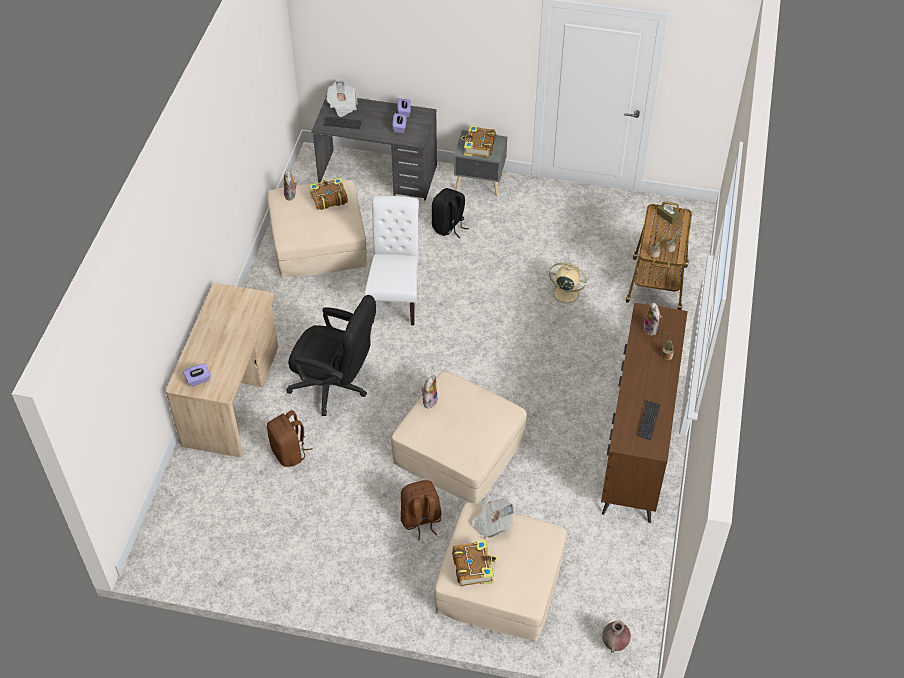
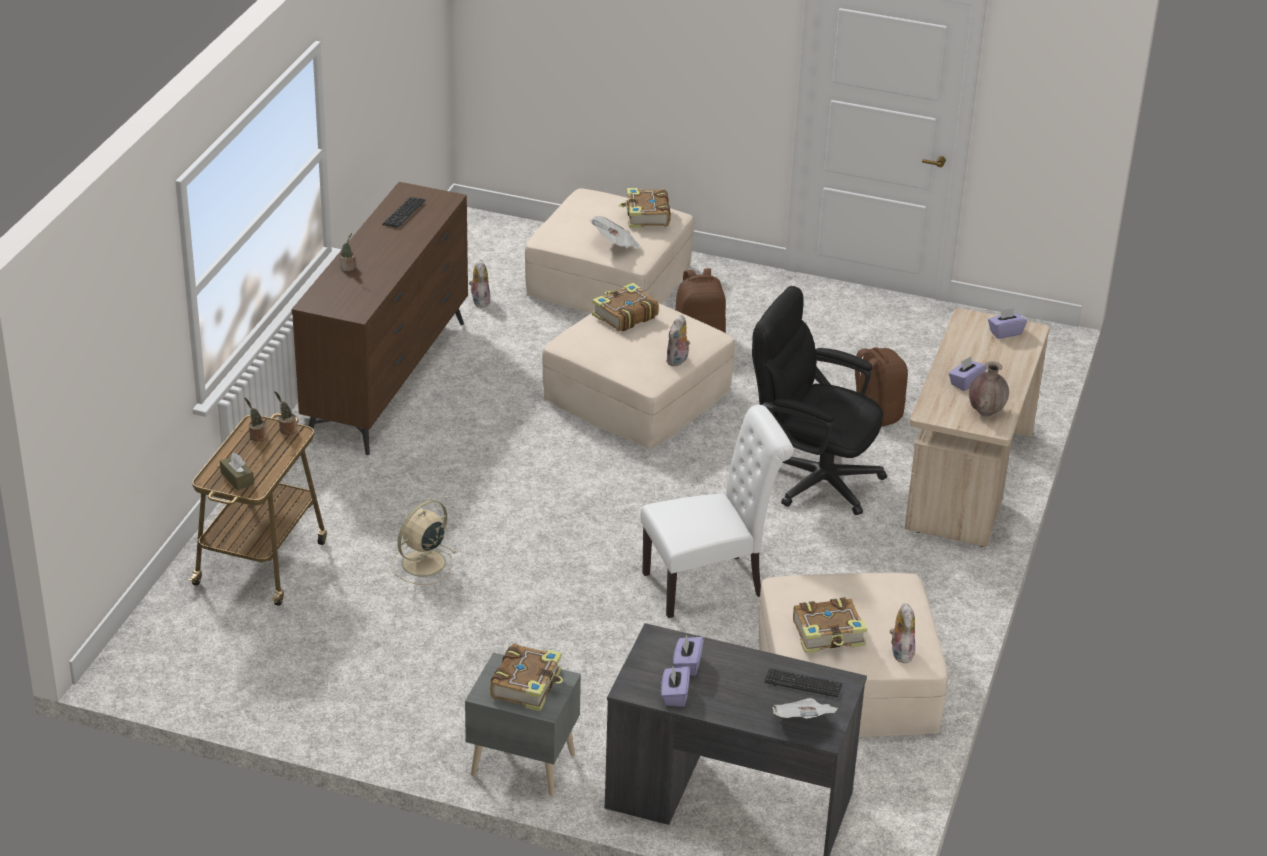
camera: 175 degrees left, 15 degrees down
(234, 328) = (965, 382): none -> purple tissue box
(395, 298) = (710, 583): white chair -> white chair turned 120 degrees counterclockwise
(449, 227) = (600, 687): black backpack -> none
(473, 437) = (624, 316): none -> book
(564, 293) = (422, 564): beige fan -> beige fan turned 105 degrees clockwise
(614, 644) = (490, 229): brown vase -> brown vase (986, 412)
(651, 329) = (354, 294): plush toy -> plush toy (479, 300)

